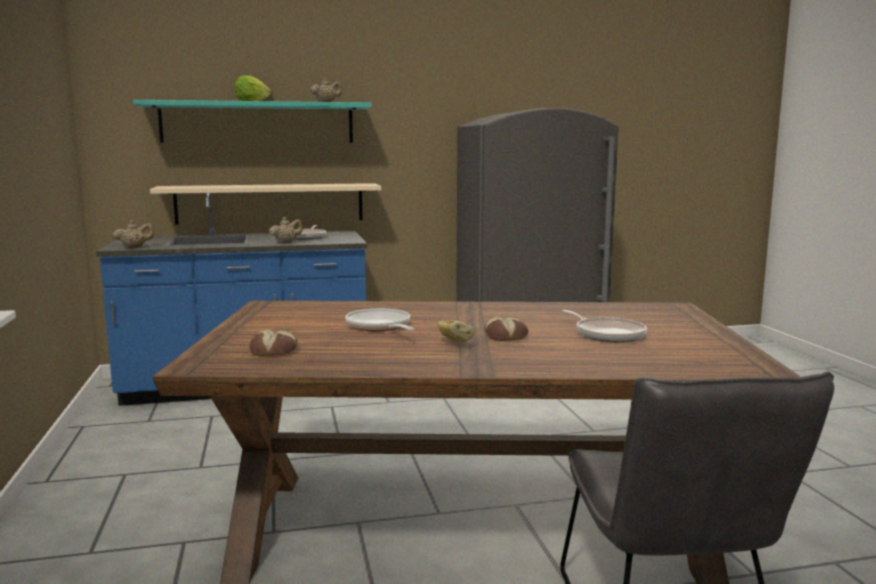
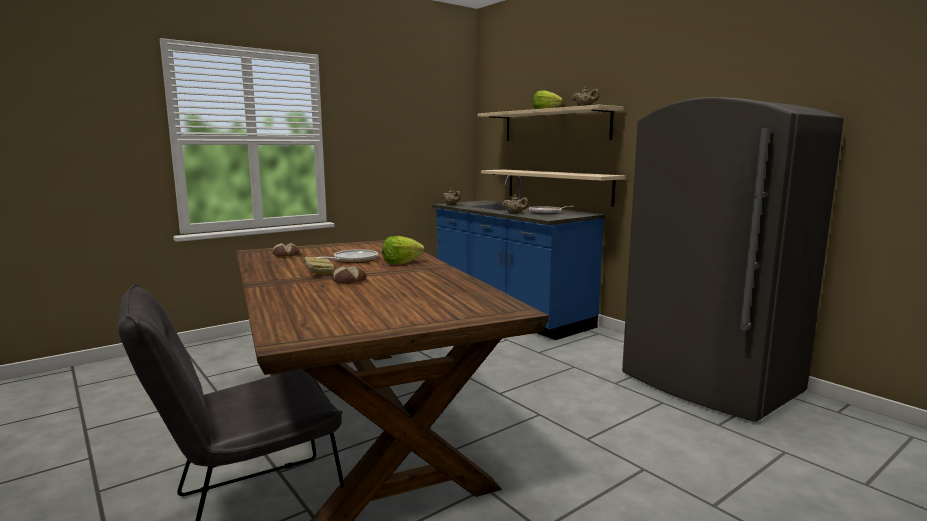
camera: 65 degrees right, 0 degrees up
(258, 123) = (555, 125): turquoise shelf -> beige shelf
(428, 313) = (401, 263): none -> lettuce
(607, 334) = (375, 299): frying pan -> none

